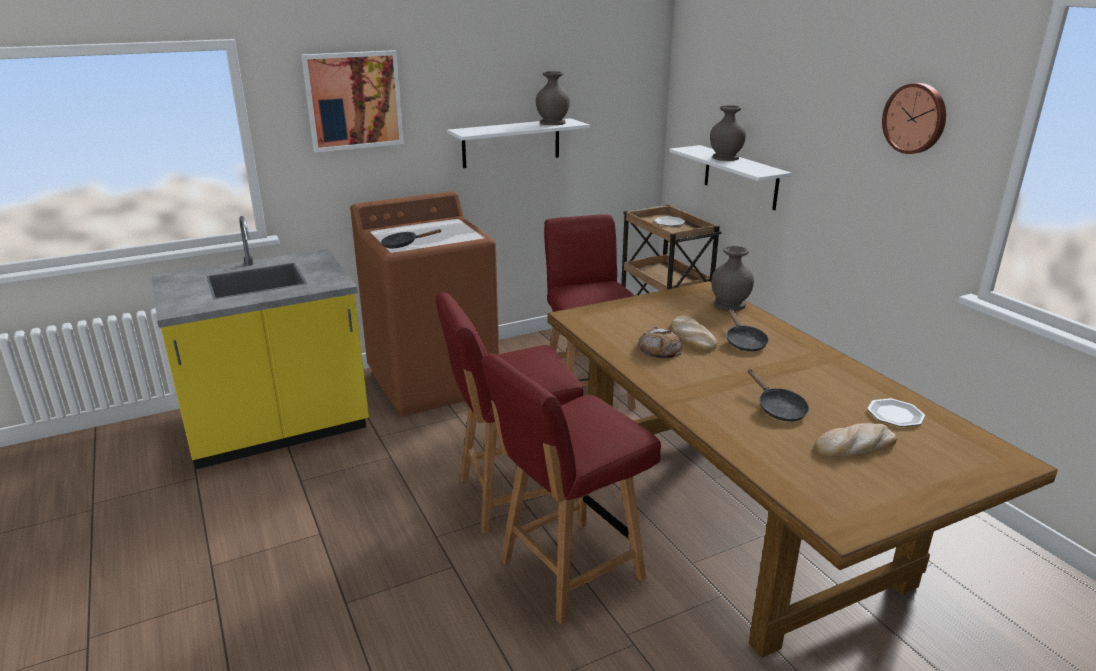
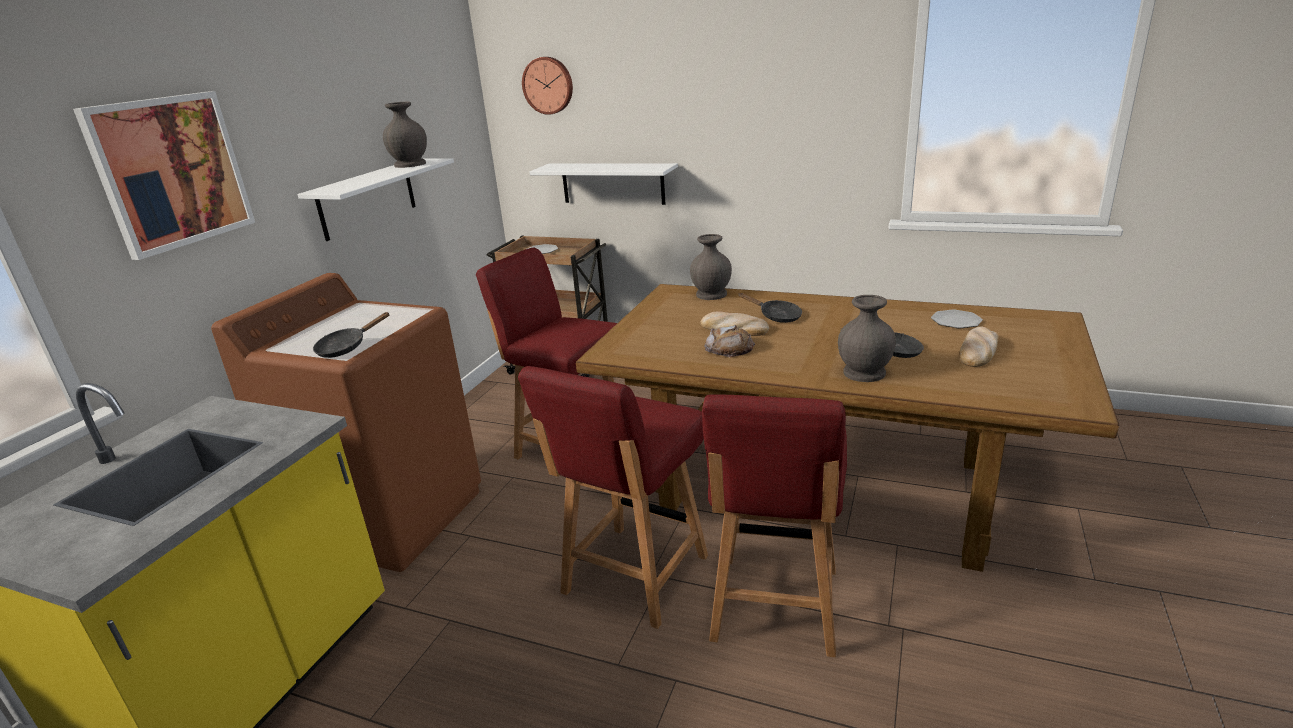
camera: 40 degrees left, 0 degrees up
(725, 157) = (597, 166): grey vase -> grey vase (863, 373)
(915, 118) = (807, 82): wall clock -> wall clock (548, 85)

